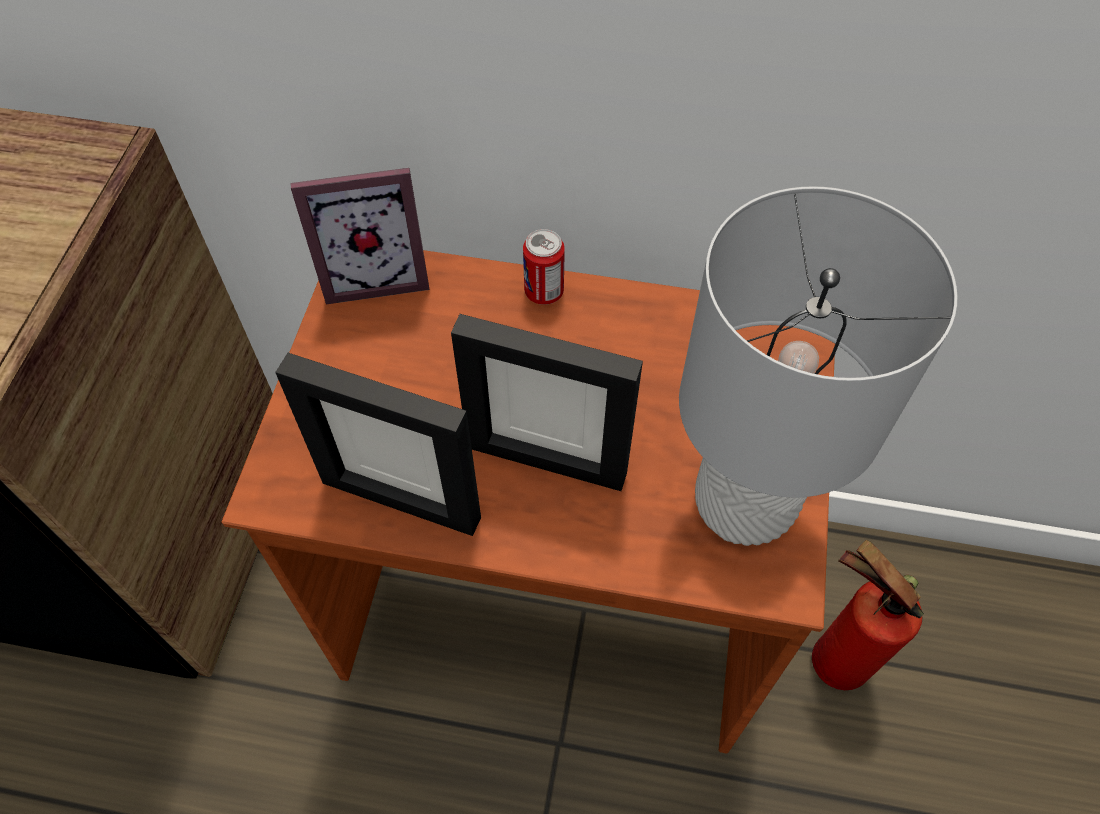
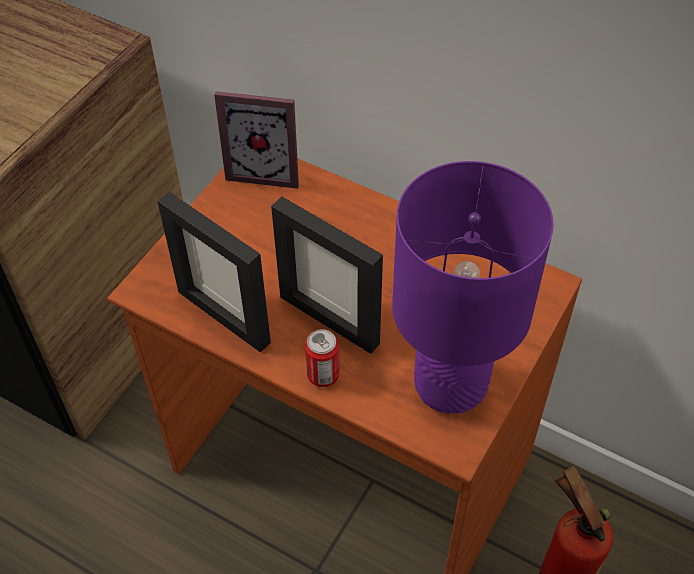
camera: 20 degrees right, 5 degrees down
(544, 292) = (375, 210): can -> can (323, 375)
(744, 505) = (451, 387): grey table lamp -> purple table lamp

